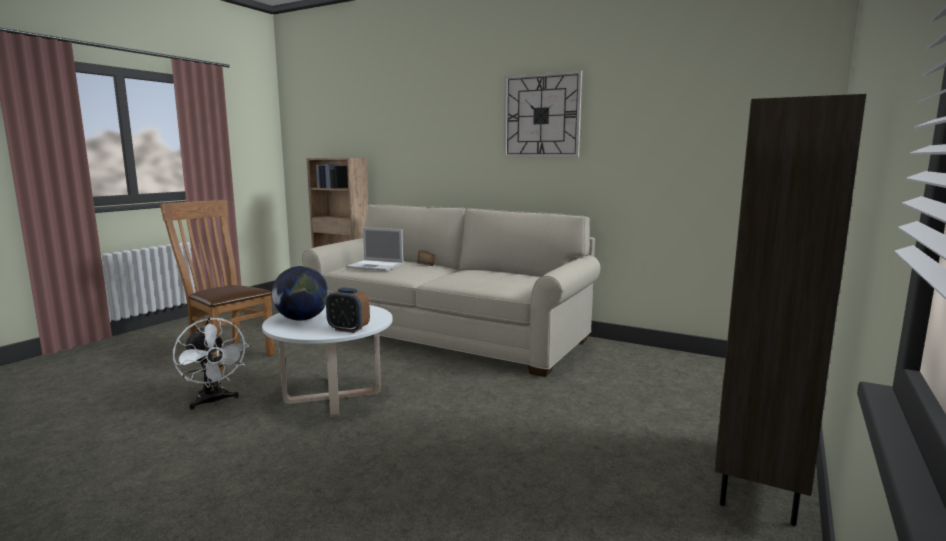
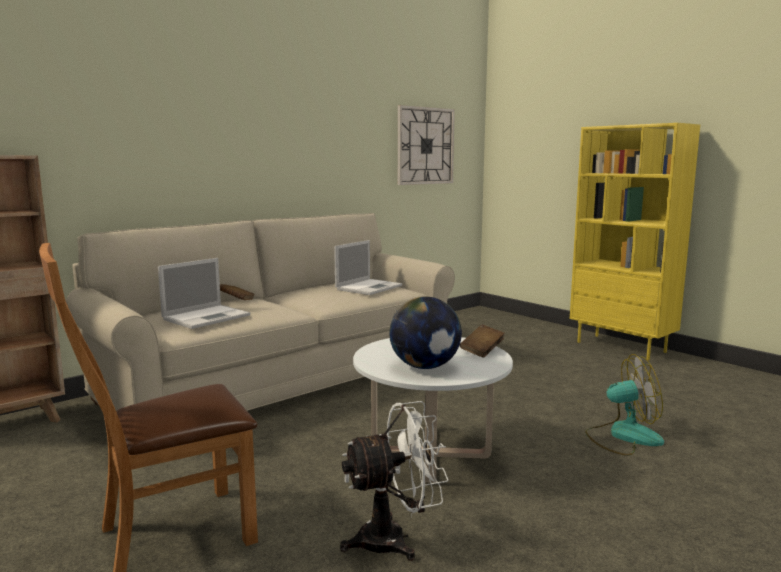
camera: 70 degrees left, 0 degrees up
(348, 329) = (482, 351): alarm clock -> brown book
(401, 480) = (623, 436): none -> fan
(507, 280) = (369, 287): none -> laptop
(541, 116) = (301, 110): wall clock -> wall clock (425, 146)
(762, 481) = (622, 347): brown bookcase -> yellow bookcase

